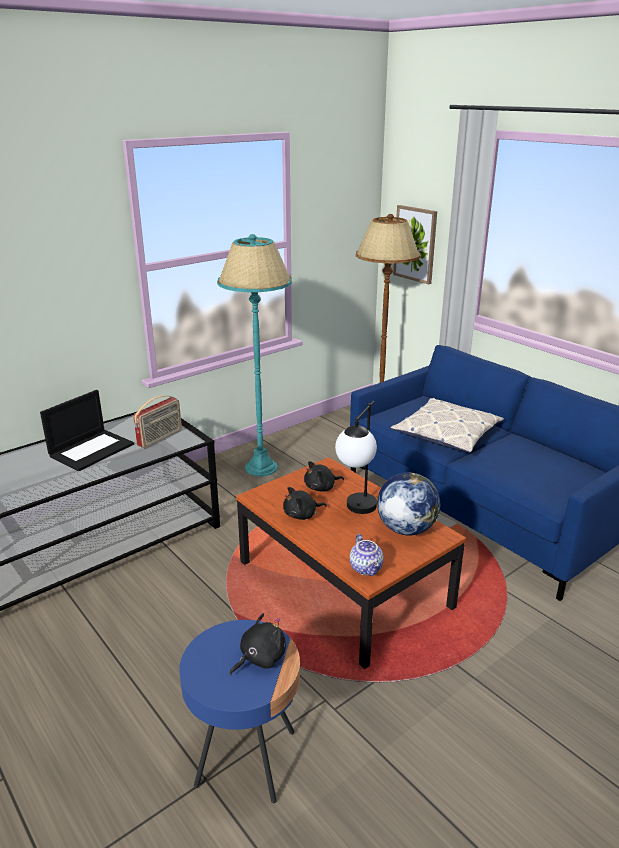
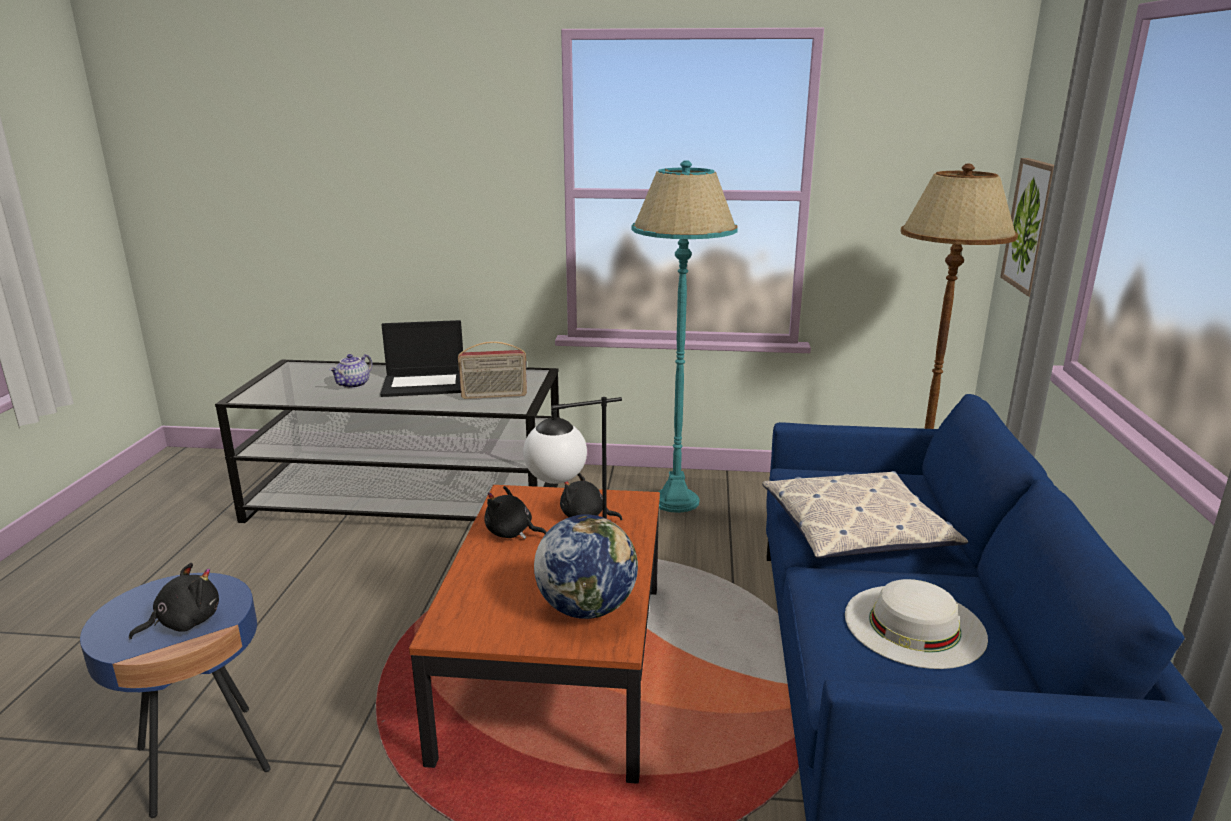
camera: 45 degrees right, 5 degrees down
(260, 658) = (184, 622): black plush toy -> black plush toy turned 45 degrees counterclockwise
(367, 568) = (461, 620): teapot -> teapot (354, 385)
(531, 464) = (914, 625): none -> white hat

